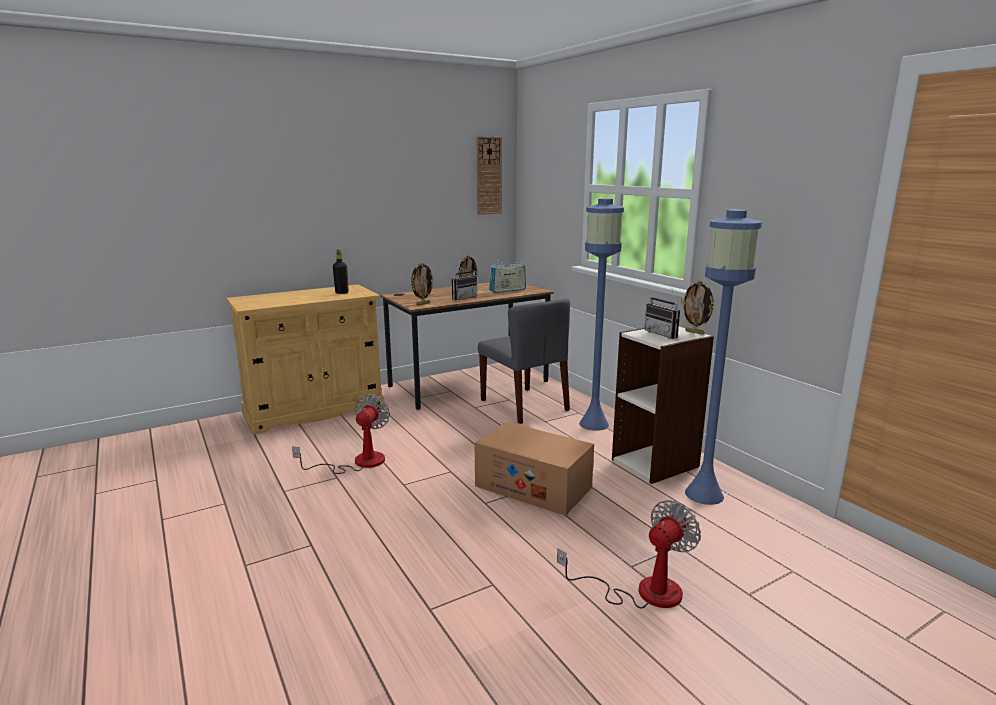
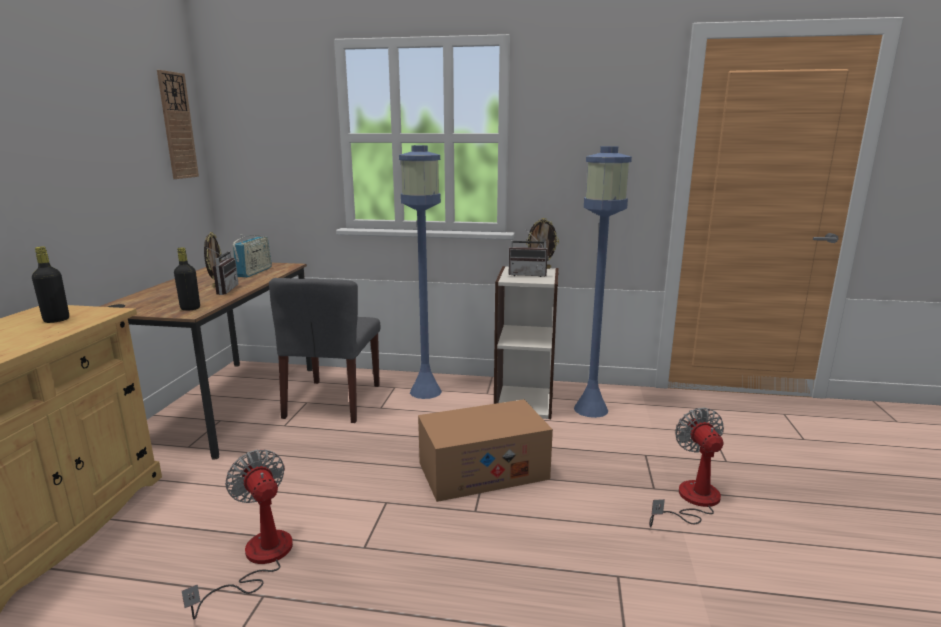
camera: 50 degrees left, 0 degrees up
(423, 304) = (190, 308): picture frame -> black bottle
(524, 405) = (333, 401): grey chair -> grey chair turned 90 degrees clockwise

